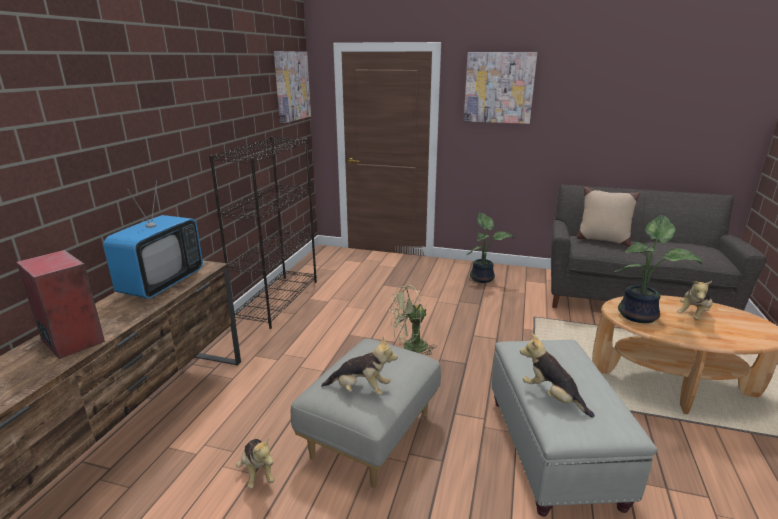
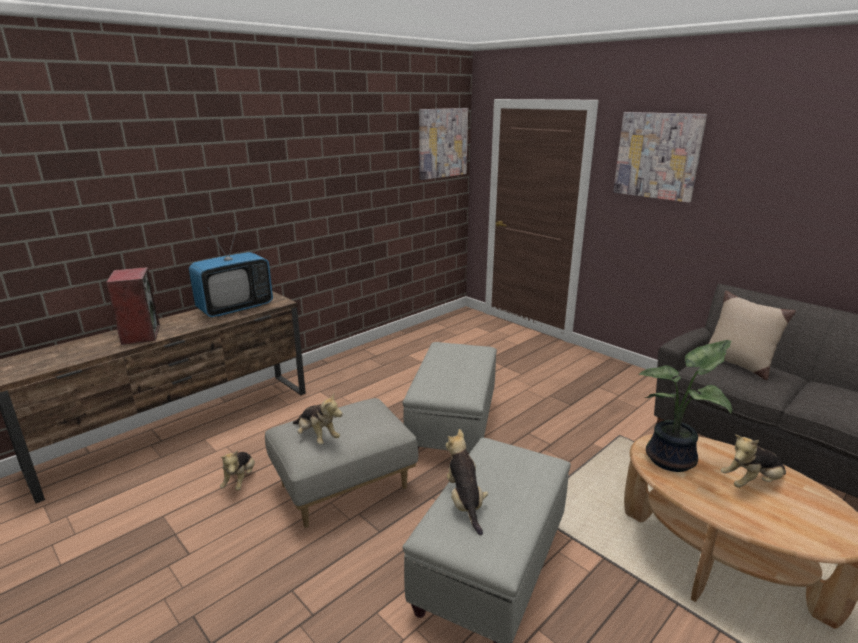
camera: 30 degrees right, 0 degrees up
(278, 300) = (381, 350): black bookcase -> none
(410, 348) = (452, 425): green fan -> grey ottoman
(482, 278) = (604, 378): potted plant -> none

